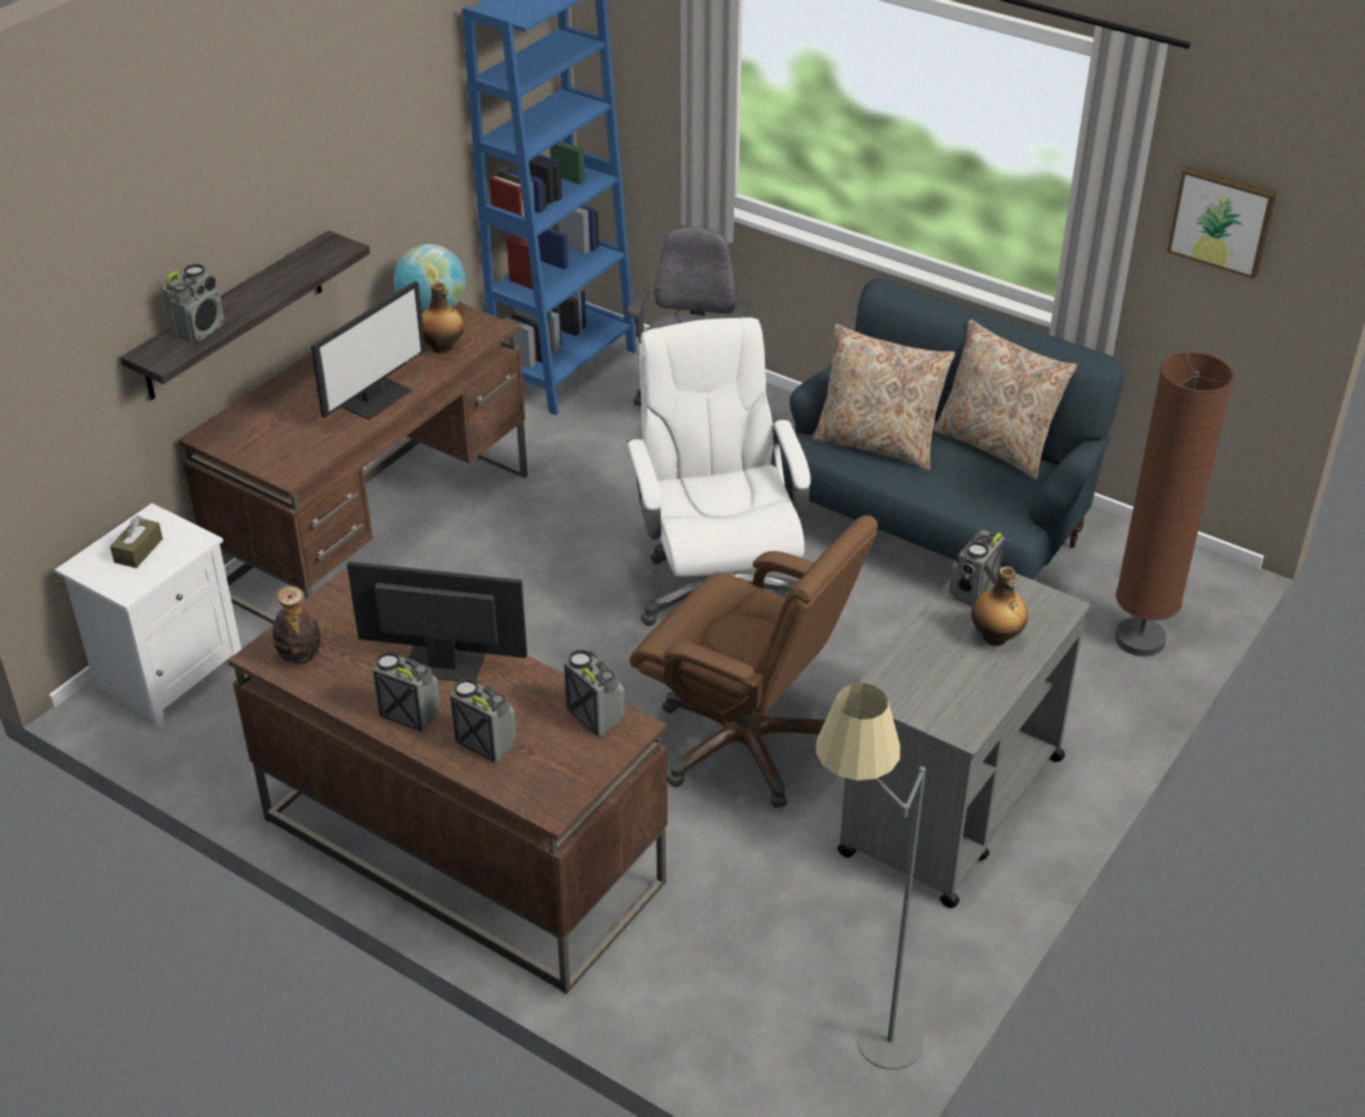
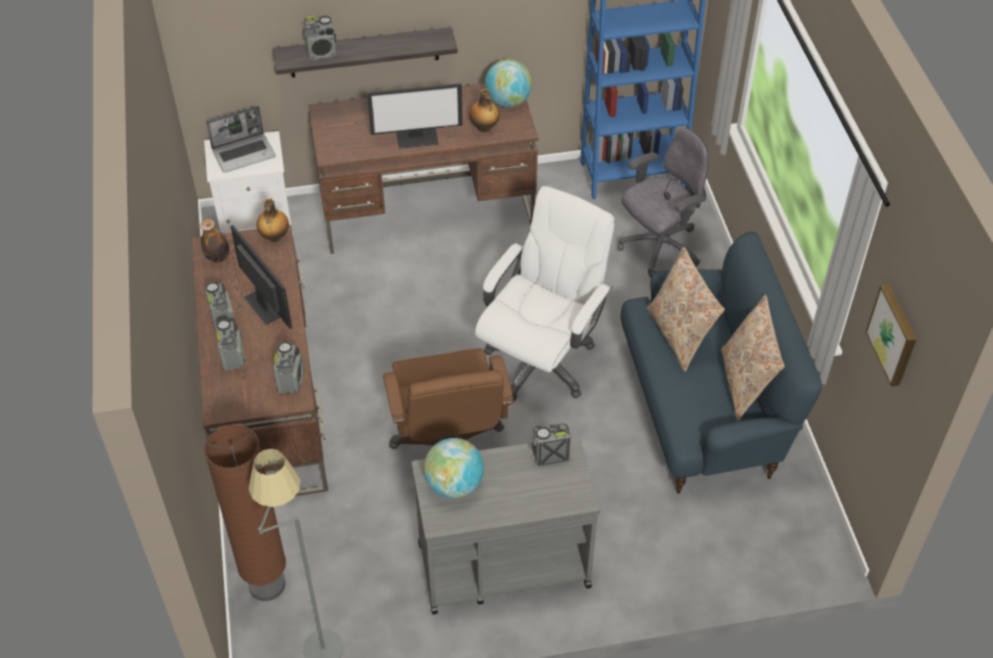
camera: 45 degrees right, 10 degrees up
(138, 550) = (244, 153): brown tissue box -> laptop
(924, 684) = (454, 484): none -> globe
(995, 638) = (523, 489): bottle -> bottle (274, 237)
(1139, 640) = (728, 560): brown floor lamp -> brown floor lamp (266, 585)

